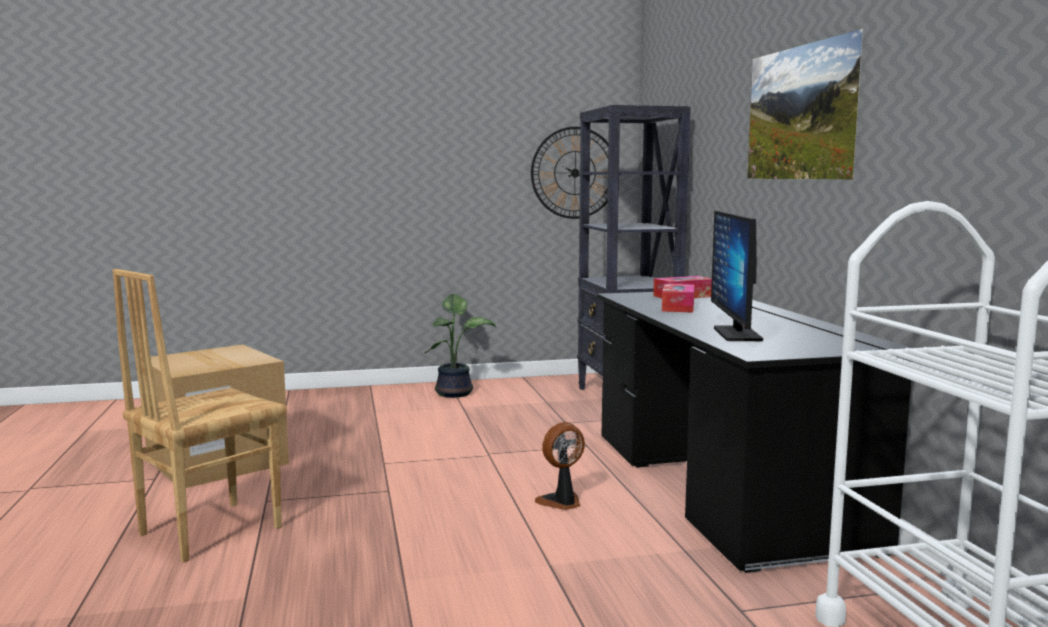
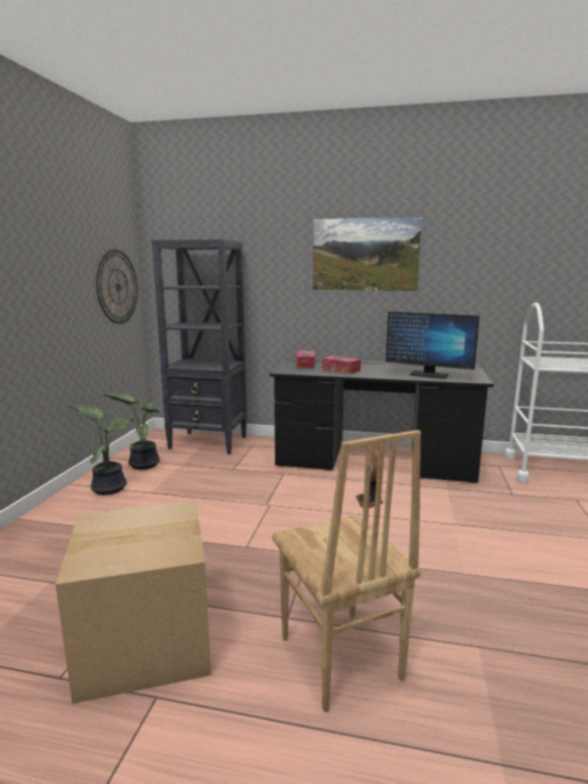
camera: 65 degrees left, 5 degrees up
(525, 390) = (143, 464): none -> potted plant

